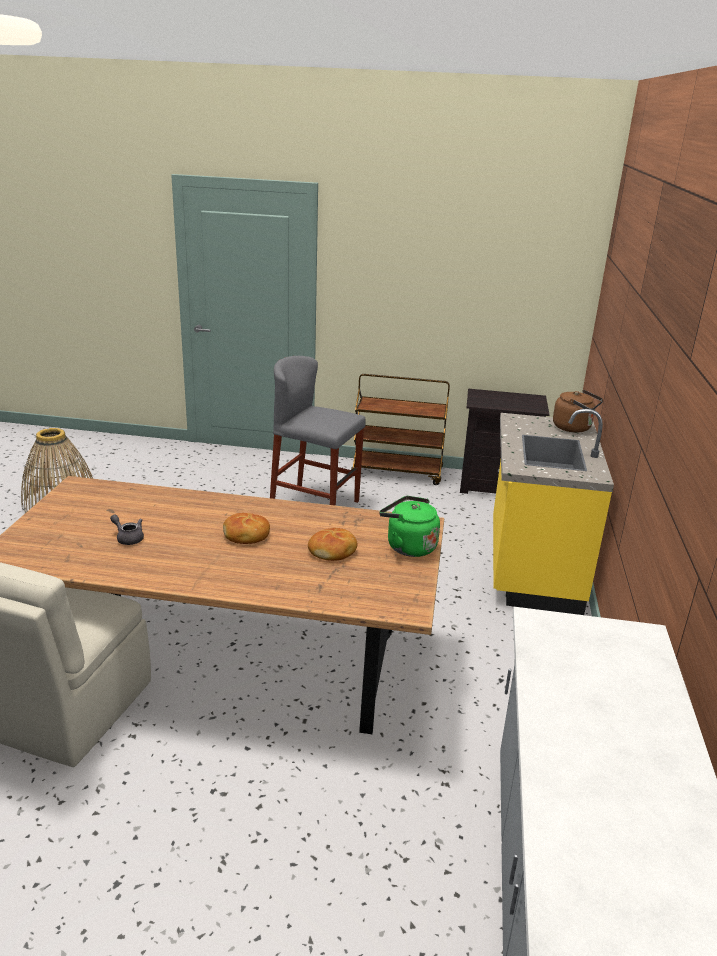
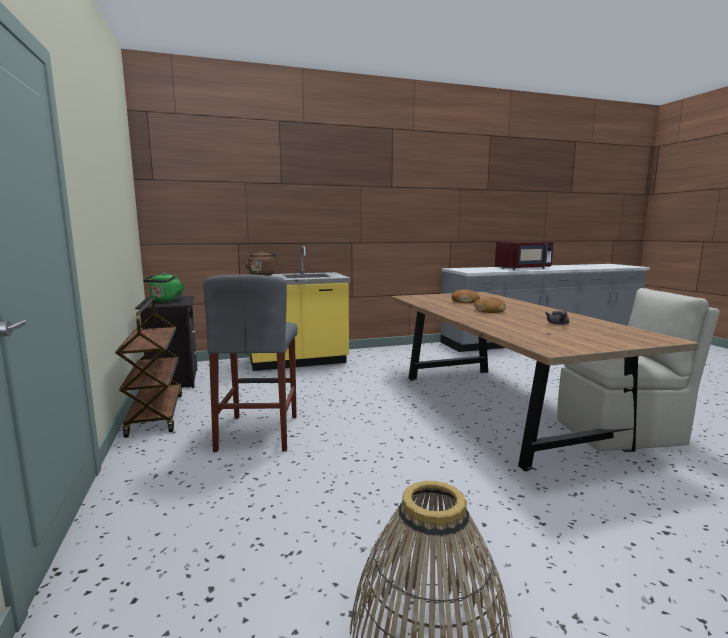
camera: 115 degrees left, 15 degrees down
(408, 546) = (433, 296): green kettle -> green kettle (165, 301)
(590, 776) = (524, 269): none -> red microwave

